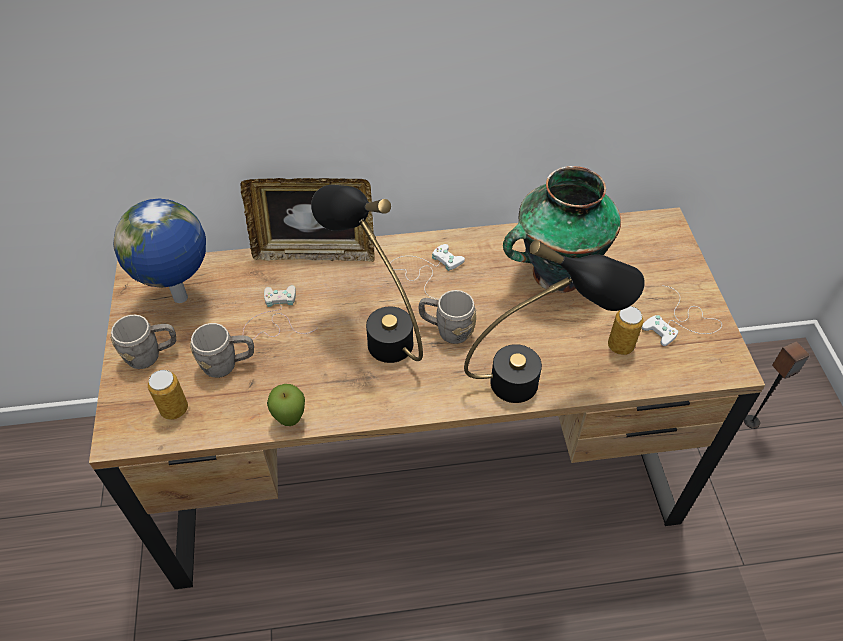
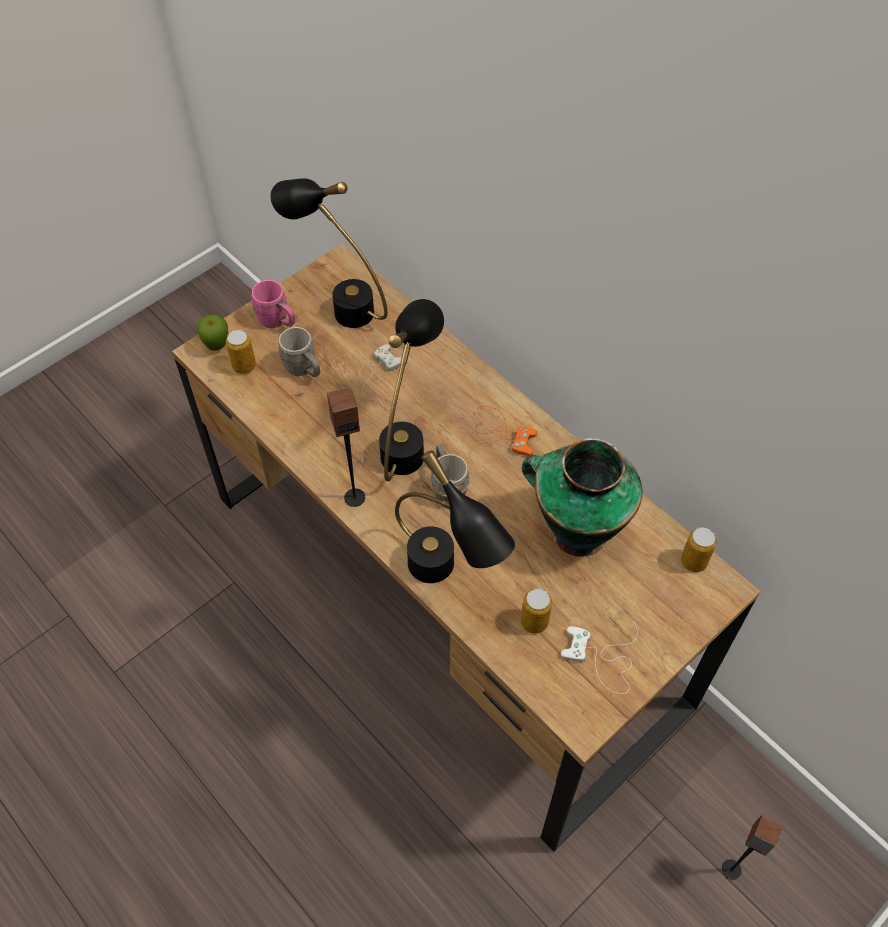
camera: 55 degrees right, 5 degrees up
(151, 355) = (277, 321): grey mug -> pink mug
(182, 299) = (339, 303): globe -> black table lamp
(290, 419) = (285, 438): apple -> apple (217, 347)
(315, 252) = (453, 351): picture frame -> none
(403, 401) = (354, 497): none -> speaker
(426, 269) = (499, 434): white game controller -> orange game controller
(631, 226) = (693, 561): none -> can

